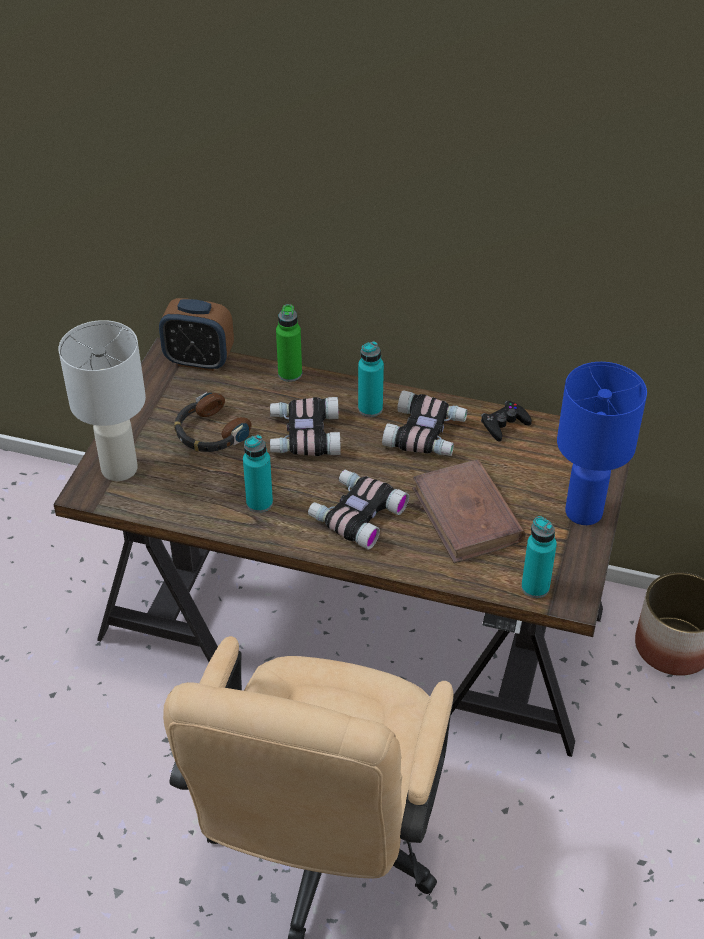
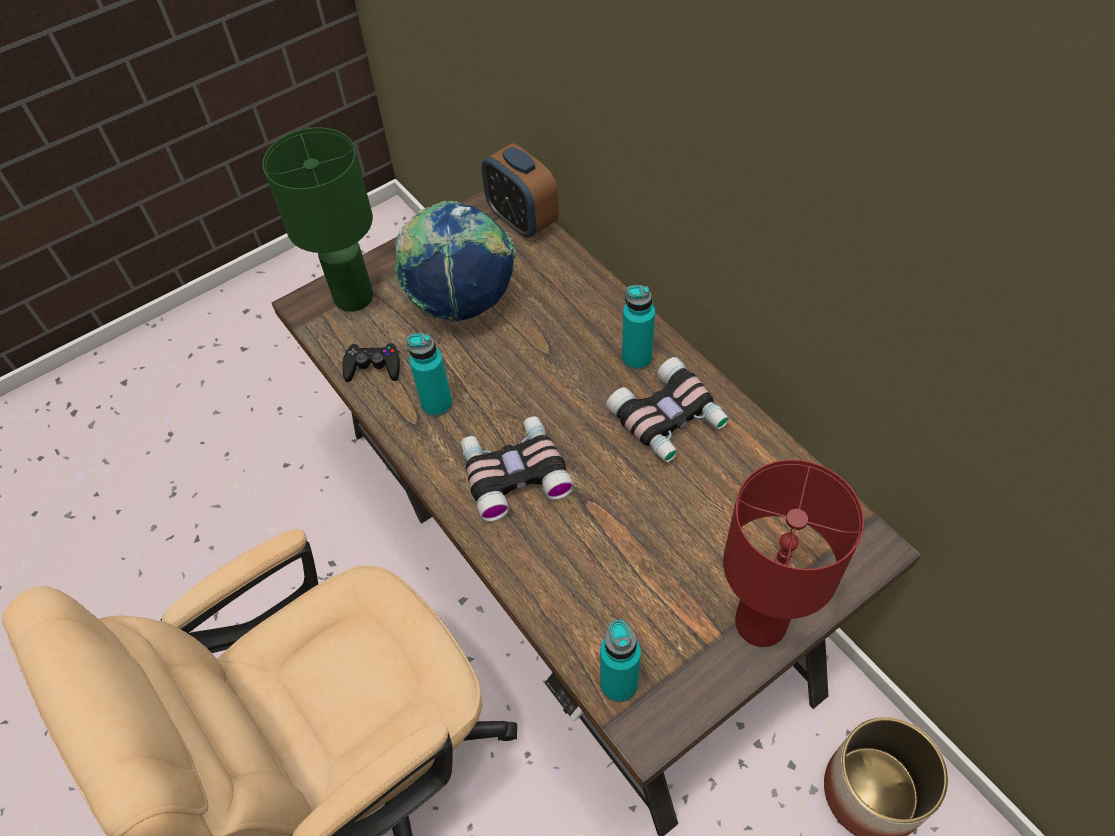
camera: 40 degrees right, 10 degrees up
(118, 469) = (352, 296): white table lamp -> green table lamp
(210, 433) = (462, 302): headphones -> globe
(290, 374) = (592, 277): green bottle -> none
(303, 435) = (545, 352): binoculars -> none
(467, 515) = (624, 544): brown book -> none
(504, 424) = (764, 457): black game controller -> black game controller (373, 366)
(585, 512) = (761, 624): blue table lamp -> red table lamp

